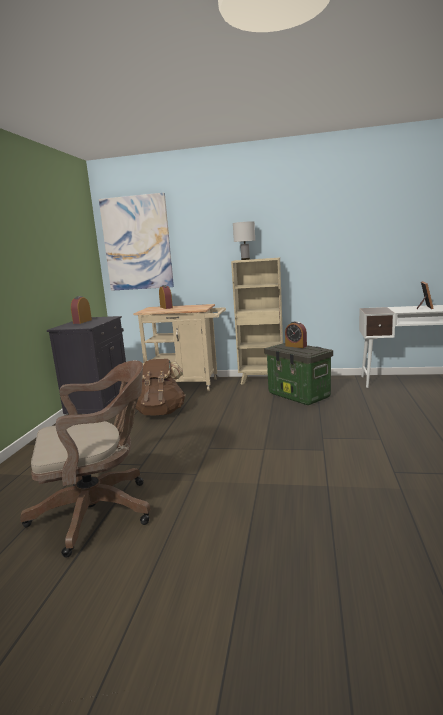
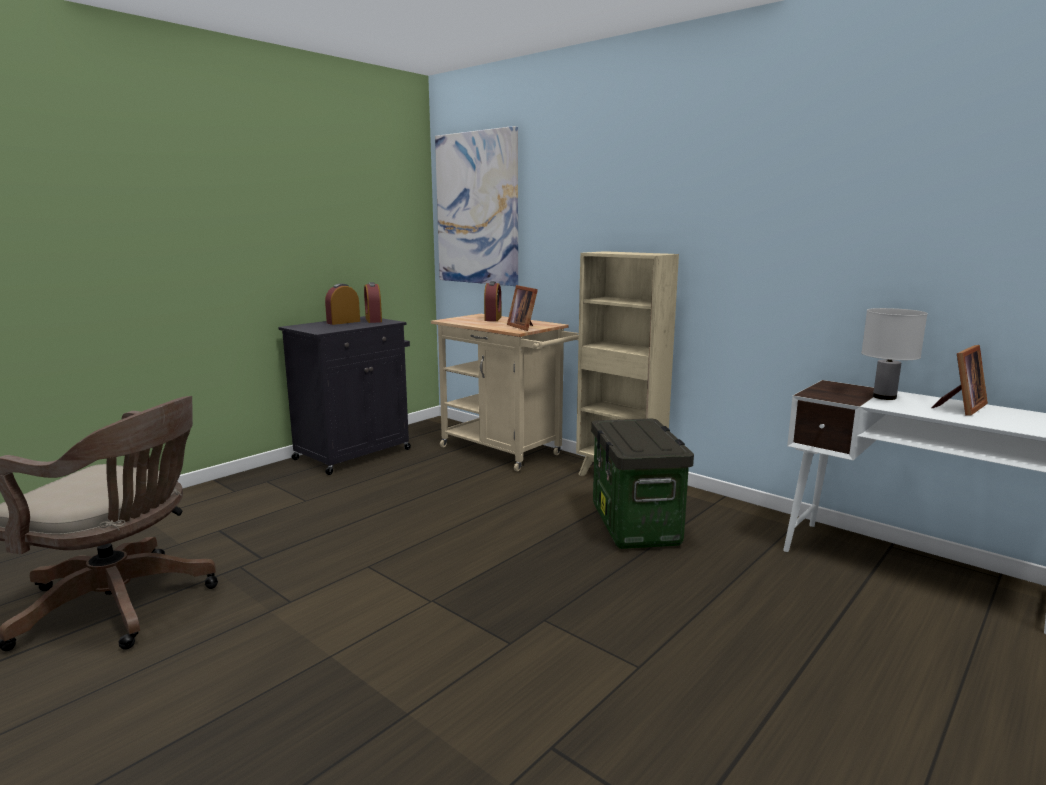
camera: 30 degrees right, 0 degrees up
(160, 412) = (404, 486): brown backpack -> none
(198, 308) = (524, 327): none -> picture frame
(245, 259) = (614, 252): white table lamp -> white table lamp (884, 397)
(296, 346) = (643, 430): alarm clock -> alarm clock (373, 320)

